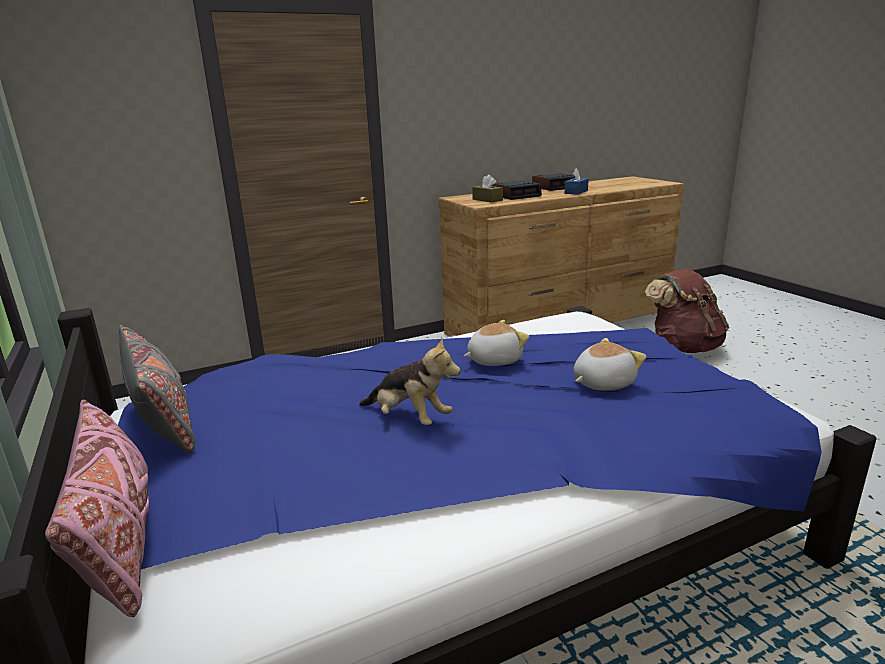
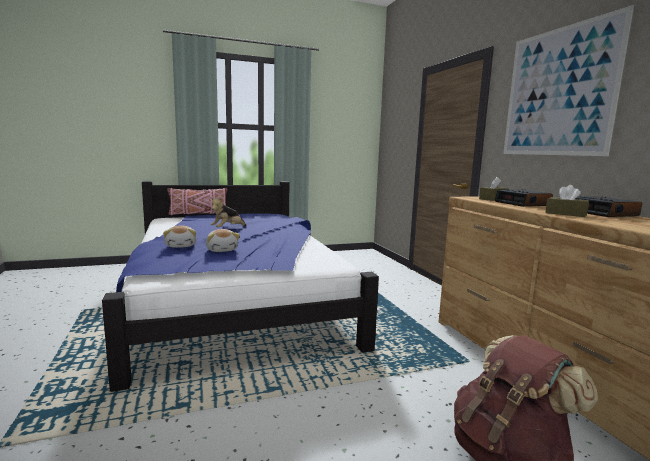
camera: 95 degrees right, 10 degrees down
(163, 420) = (259, 214): grey pillow -> none
(475, 79) = (558, 92): none -> picture
(494, 360) = (269, 239): plush toy -> plush toy (181, 246)
(576, 192) = (565, 214): blue tissue box -> brown tissue box

